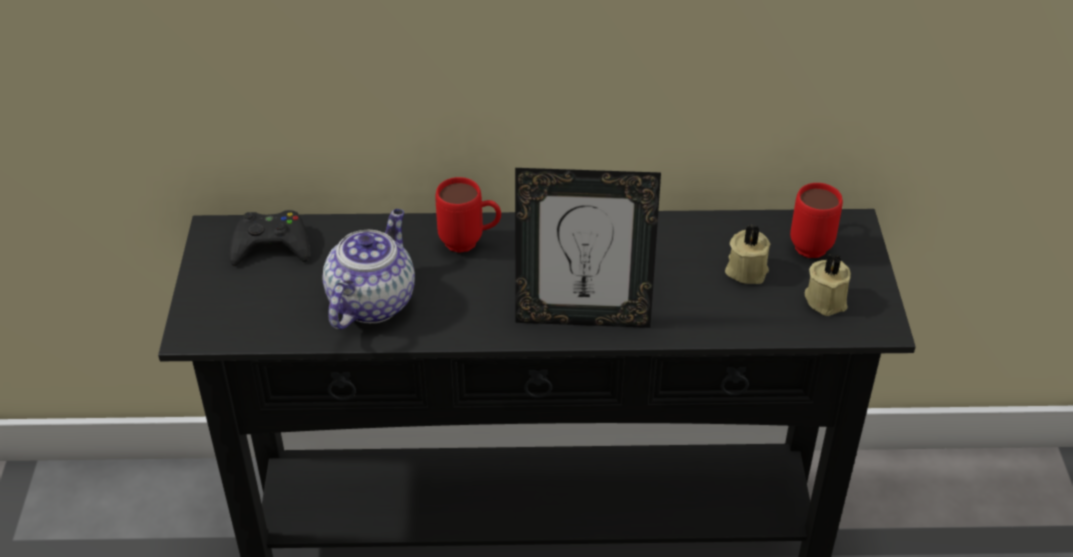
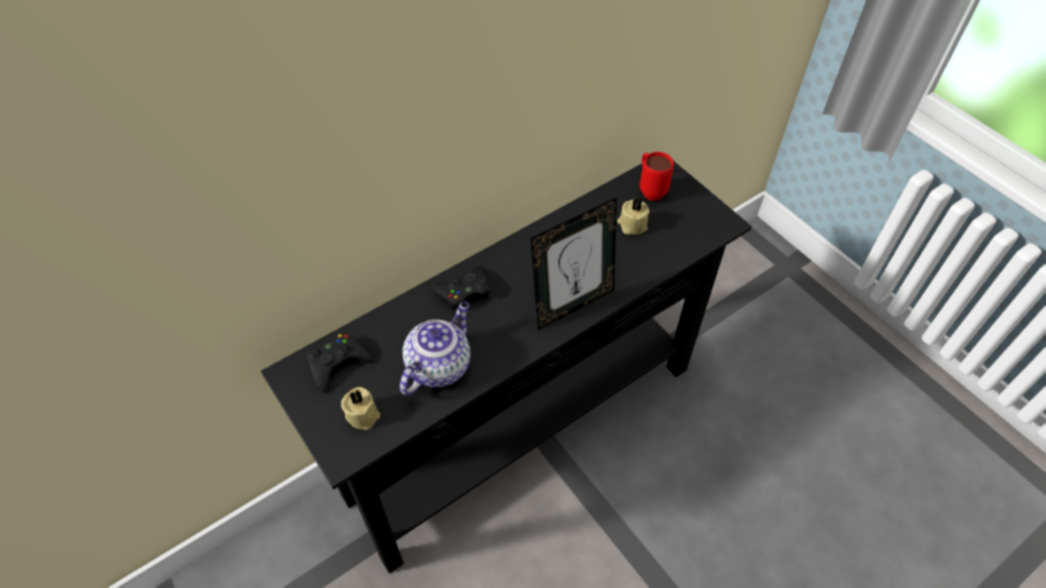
camera: 35 degrees left, 10 degrees up
(371, 301) = (439, 365): teapot -> teapot turned 45 degrees clockwise
(470, 243) = (464, 291): red mug -> black game controller
(827, 299) = (687, 221): beige candle -> beige candle (363, 414)

